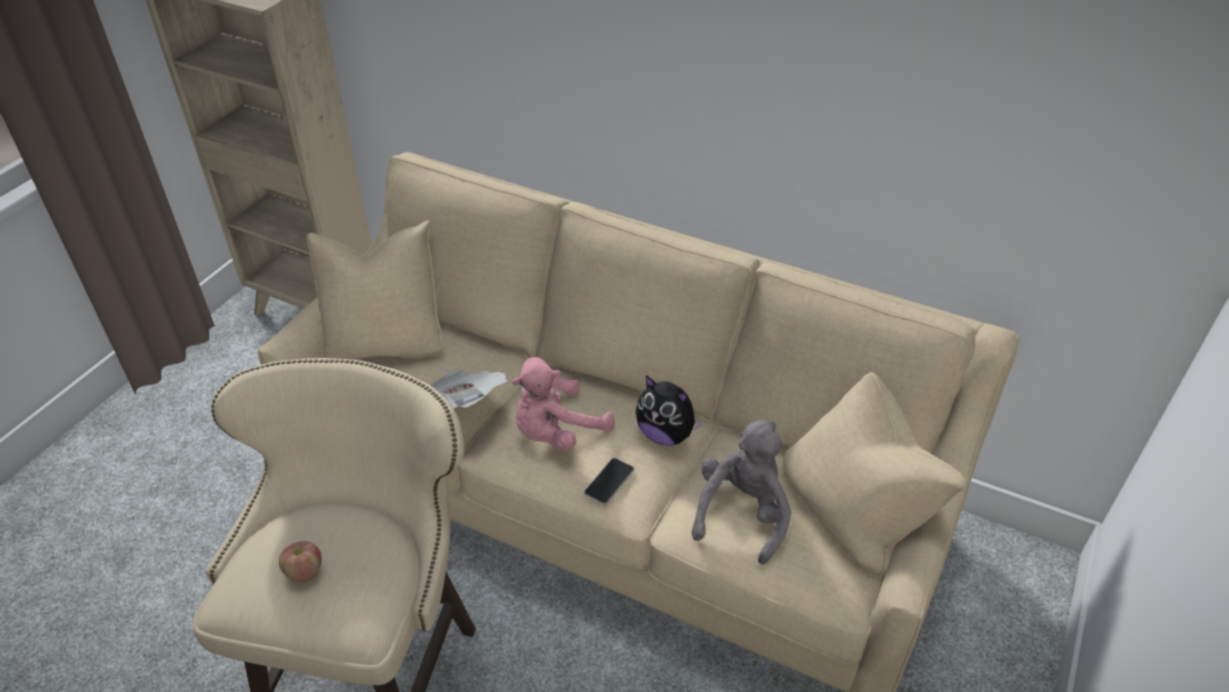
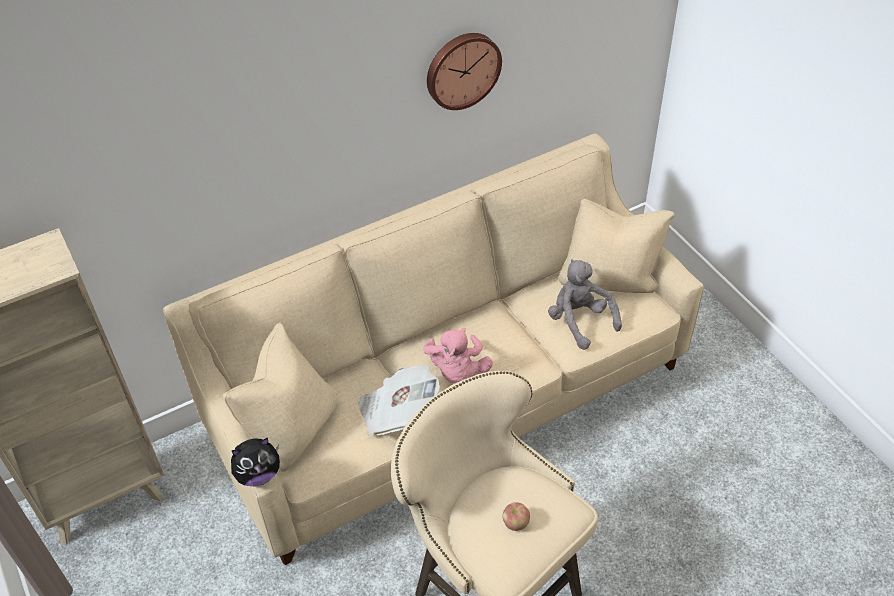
camera: 55 degrees left, 5 degrees up
(609, 482) = (516, 365): phone -> none
(666, 434) = (498, 323): plush toy -> plush toy (258, 474)
(819, 84) = (462, 69): none -> wall clock

